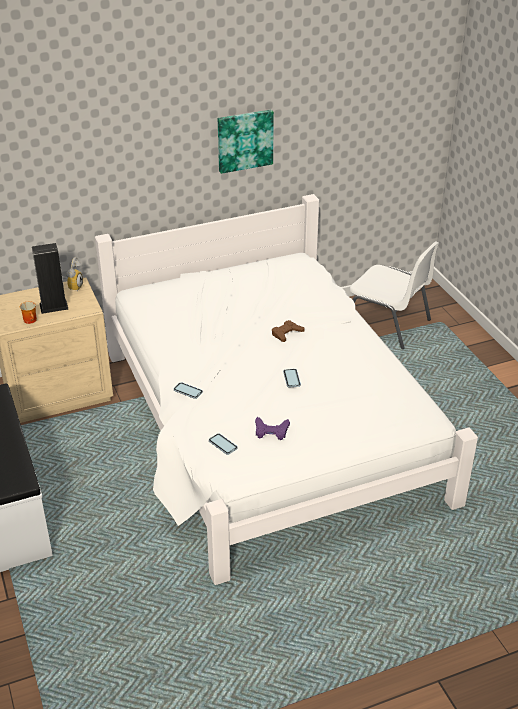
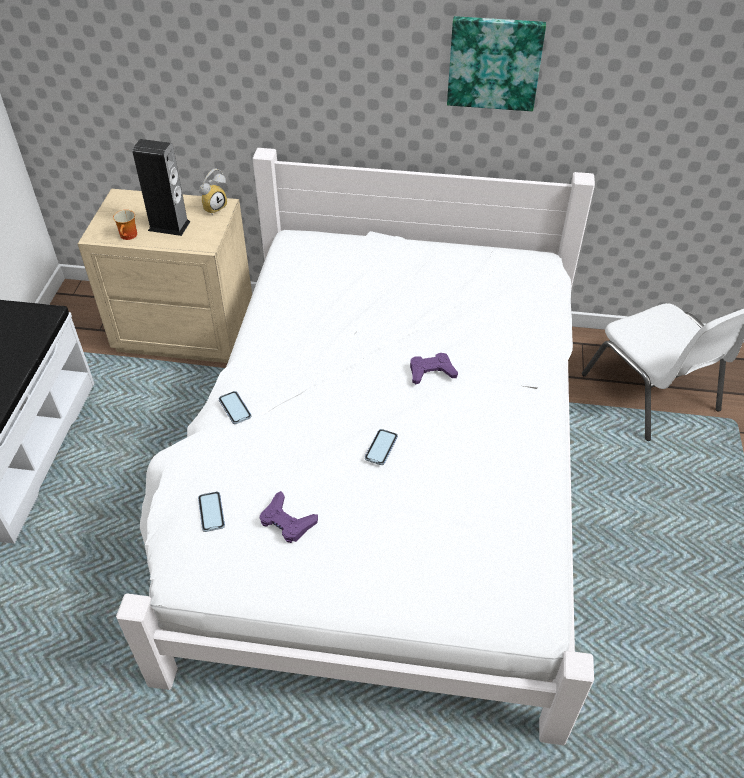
camera: 30 degrees right, 10 degrees up
(286, 333) = (431, 372): brown game controller -> purple game controller

